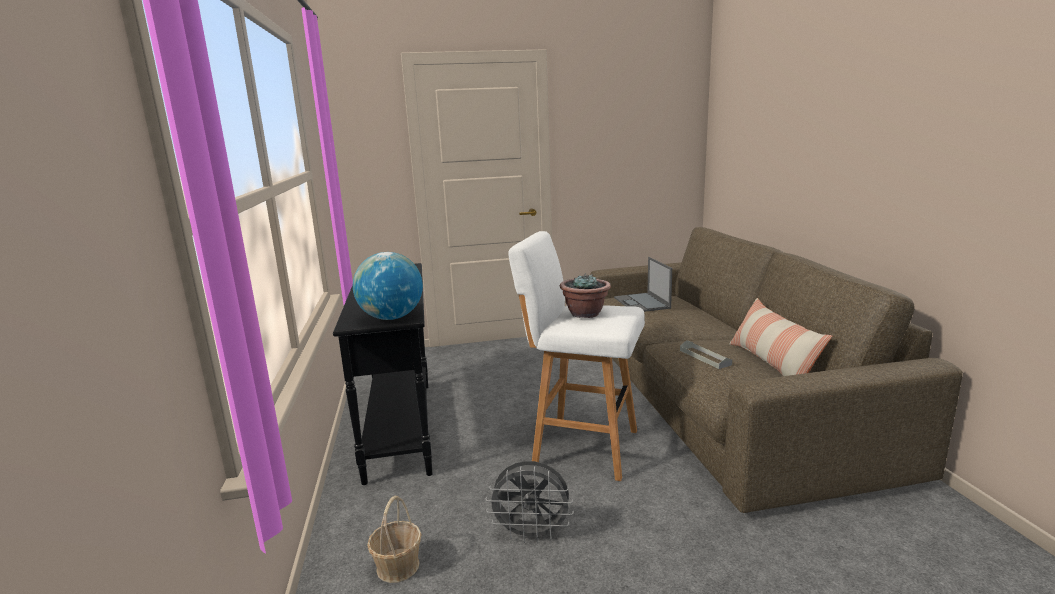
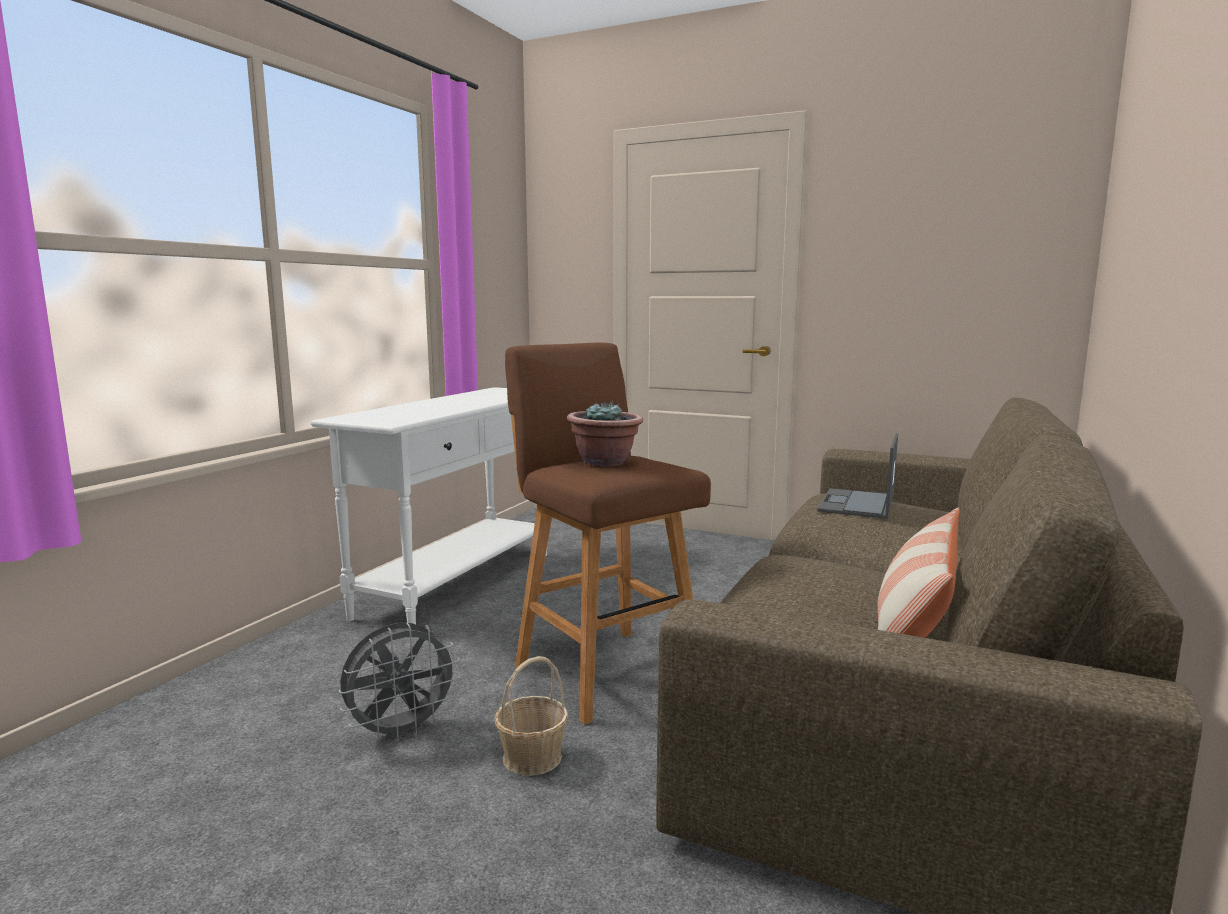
camera: 35 degrees right, 5 degrees down
(391, 318) = (381, 420): globe -> none
(397, 566) = (255, 699): basket -> basket (531, 757)
(400, 428) = (459, 584): black console table -> white console table
(532, 534) = (401, 731): grey fan -> grey fan turned 75 degrees counterclockwise
(582, 447) = (604, 670): white stool -> brown stool
(705, 357) = (797, 581): grey tray -> none

